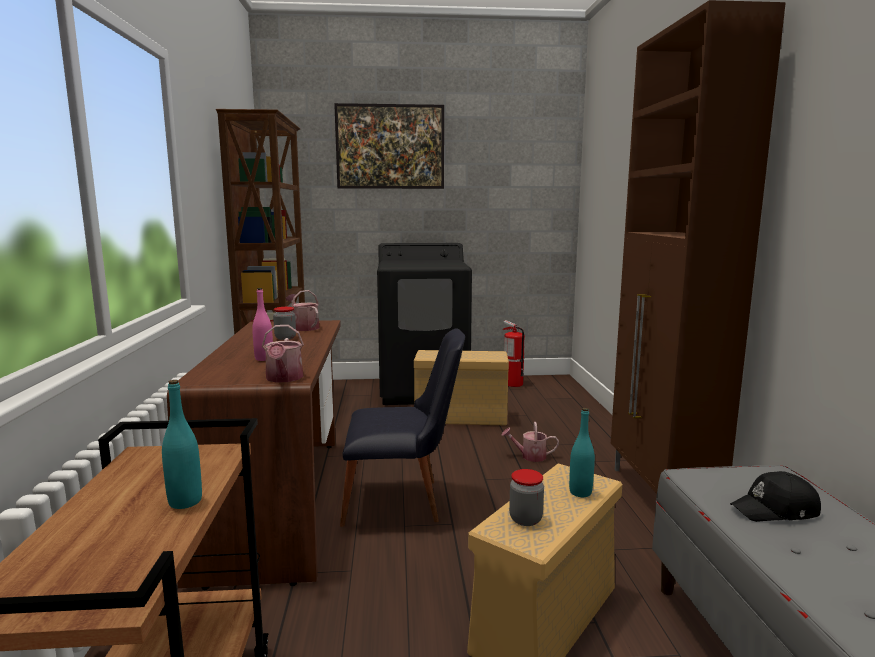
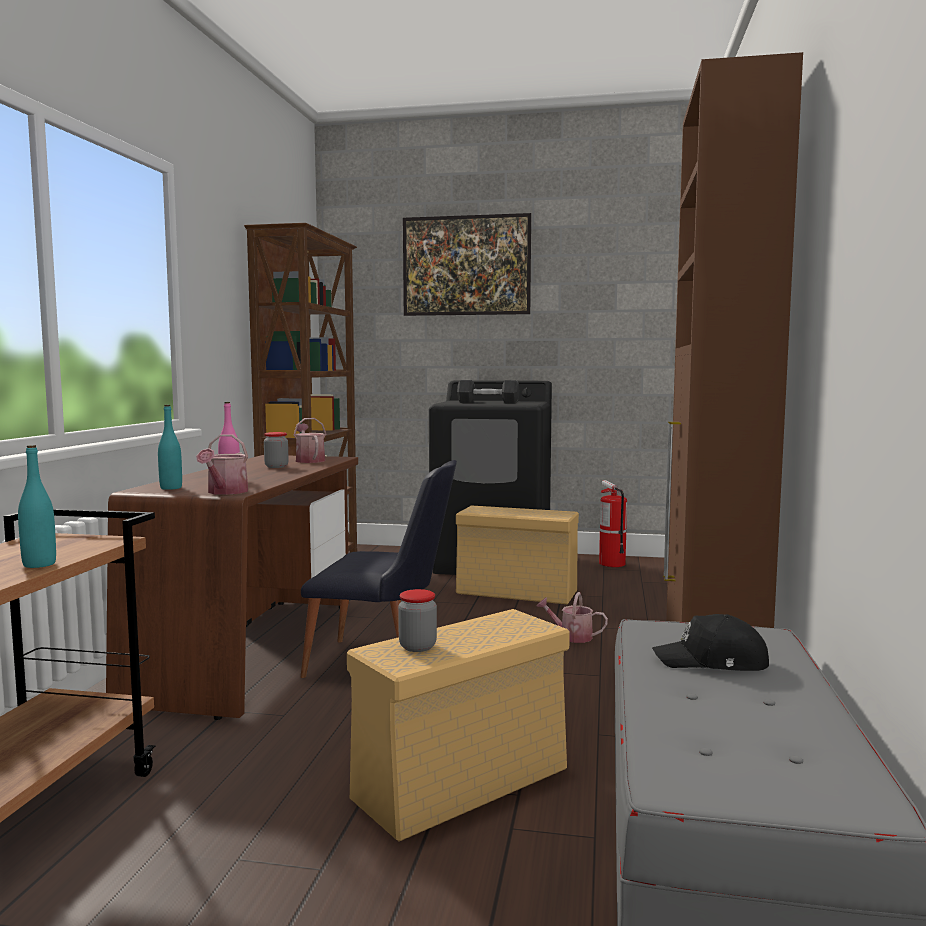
camera: 15 degrees right, 5 degrees down
(422, 264) = (488, 402): none -> black dumbbell
(580, 492) = (507, 633): turquoise bottle -> turquoise bottle (171, 488)

